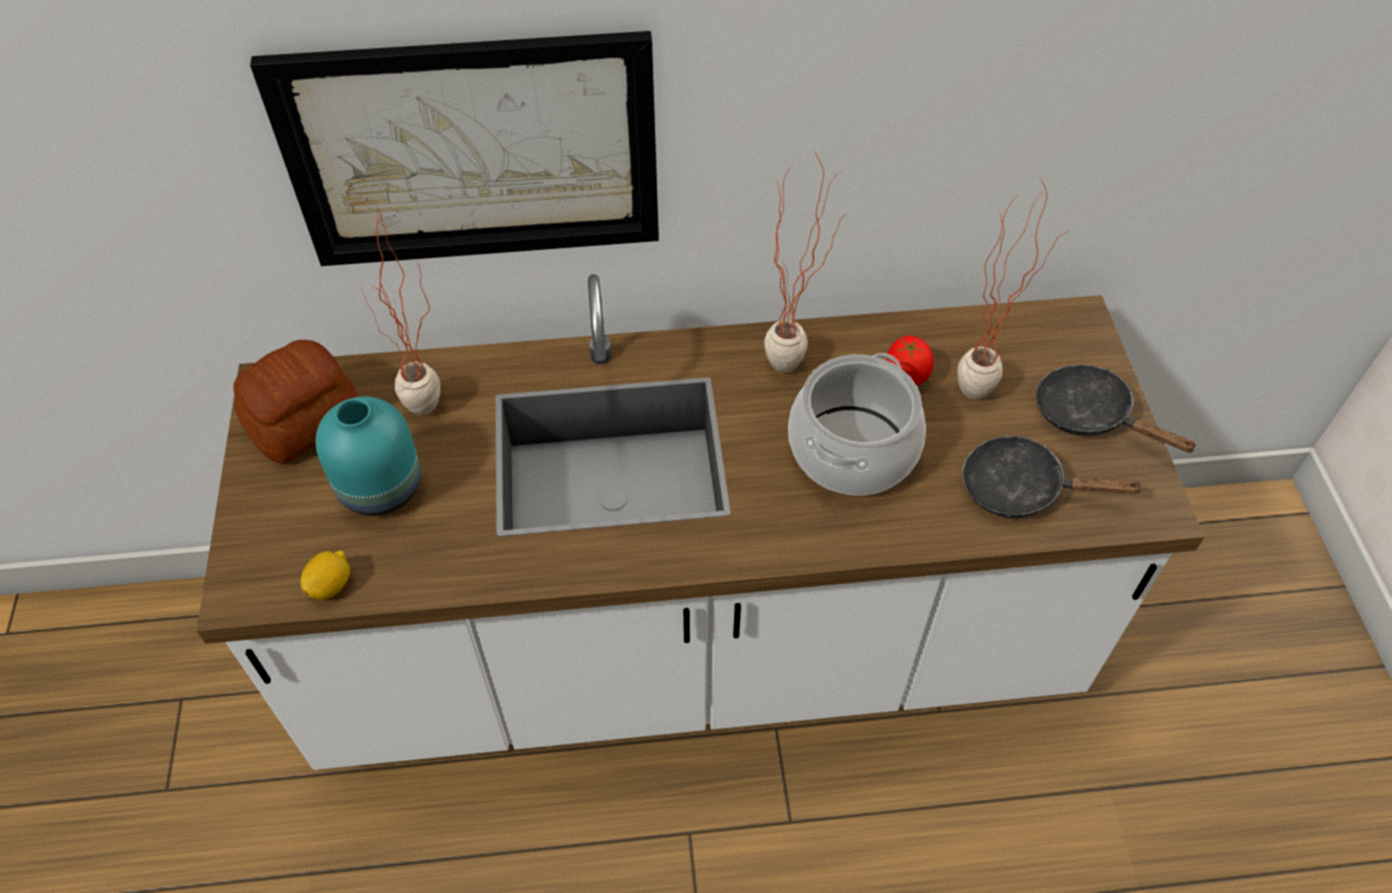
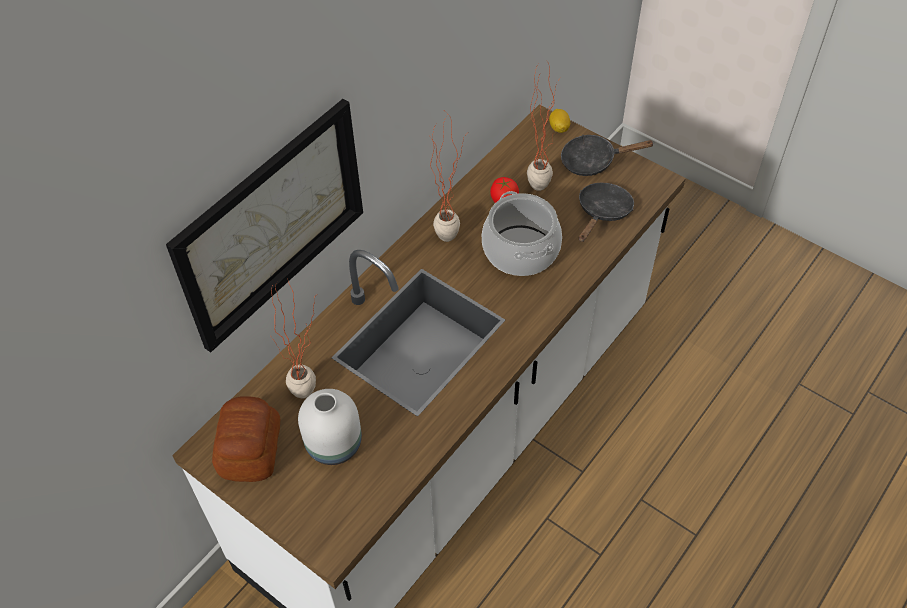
camera: 45 degrees left, 0 degrees up
(330, 585) = (370, 504): lemon -> lemon (559, 128)
(379, 487) = (332, 445): turquoise vase -> white vase
(1021, 488) = (602, 212): black frying pan -> black frying pan turned 150 degrees clockwise

